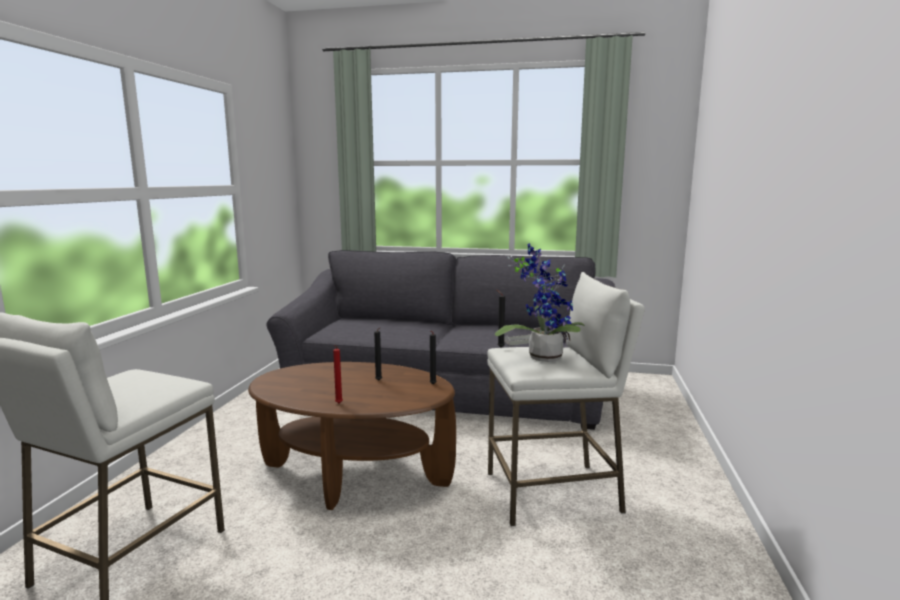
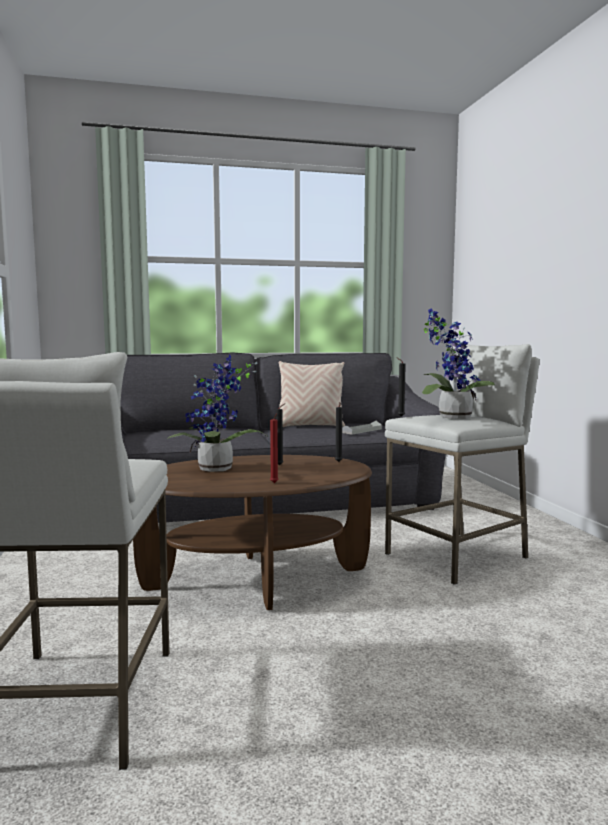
camera: 25 degrees left, 5 degrees down
(323, 378) = (217, 470): none -> potted plant
(491, 328) = (310, 426): none -> beige pillow

